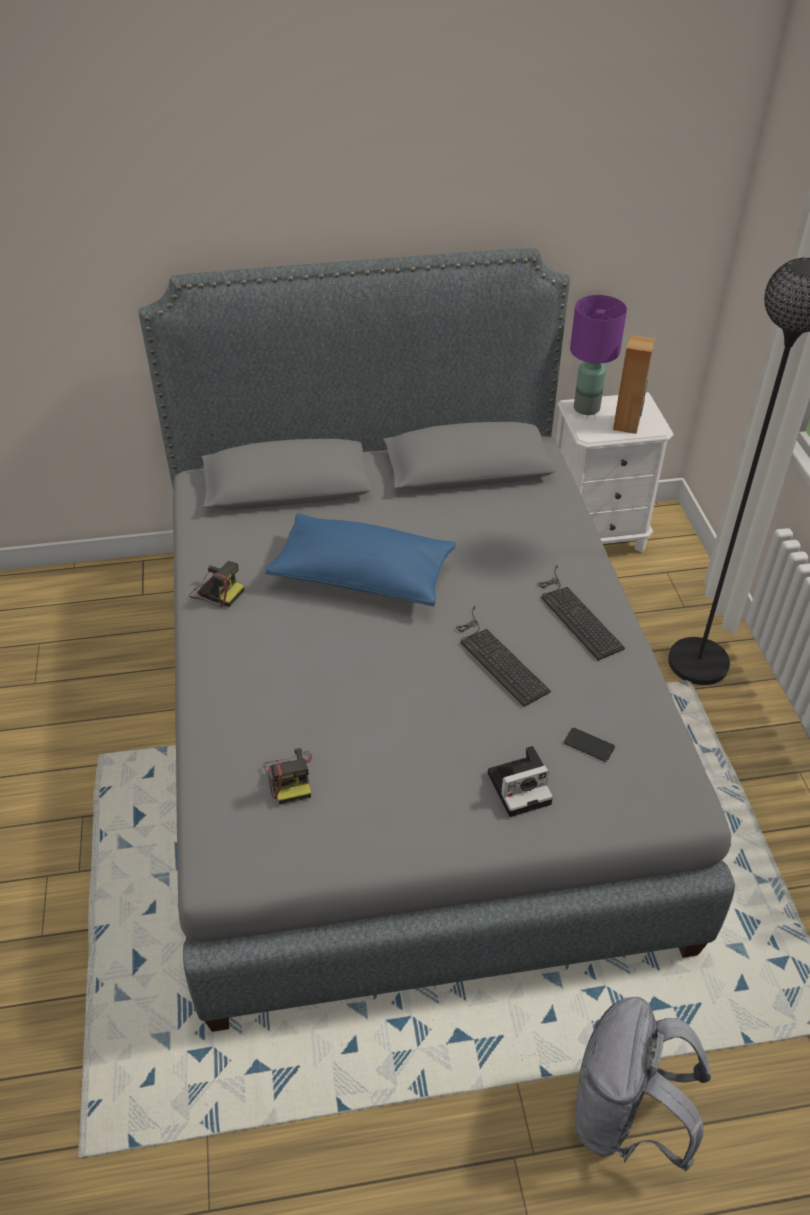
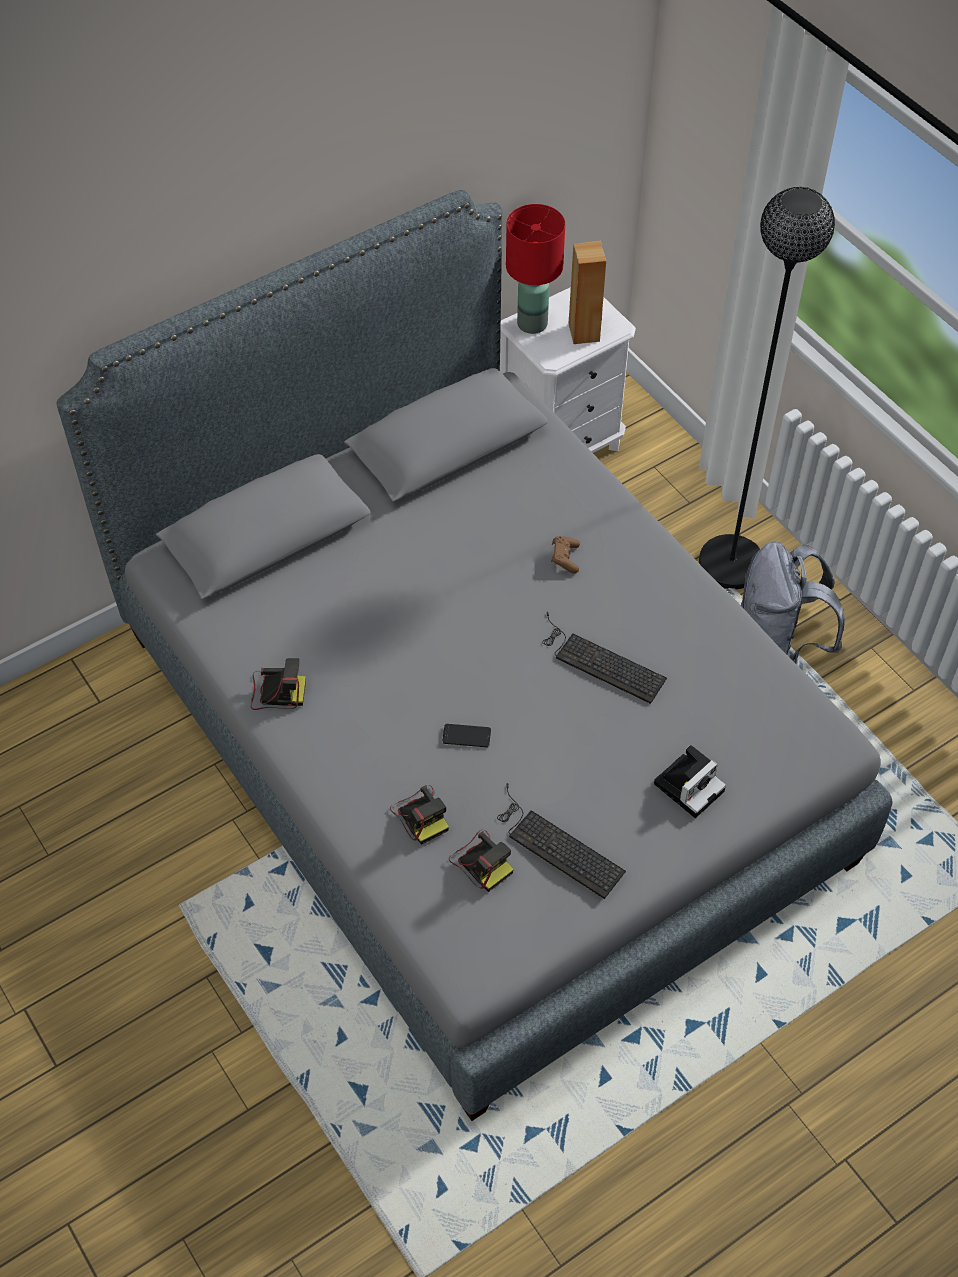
camera: 25 degrees left, 10 degrees up
(265, 721) = (421, 815): none -> camera
(363, 577) = (417, 619): blue pillow -> none
(515, 573) = (565, 558): none -> brown game controller
(576, 614) = (647, 584): keyboard -> keyboard (555, 844)
(586, 408) = (532, 323): purple table lamp -> red table lamp
(589, 745) = (727, 719): phone -> phone (466, 736)
(625, 1117) = (860, 1030): grey backpack -> grey backpack (777, 646)

